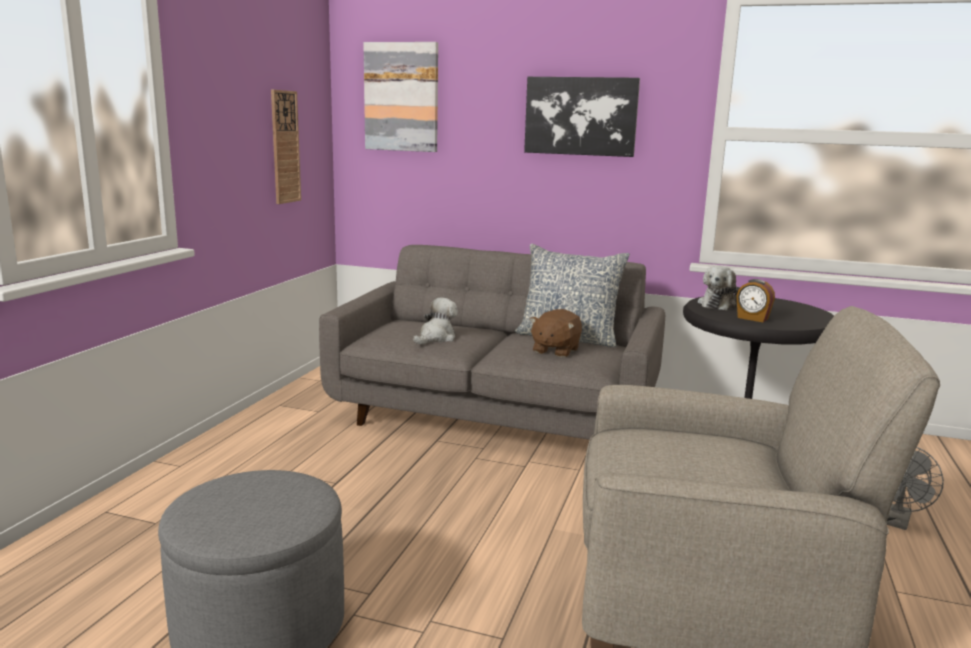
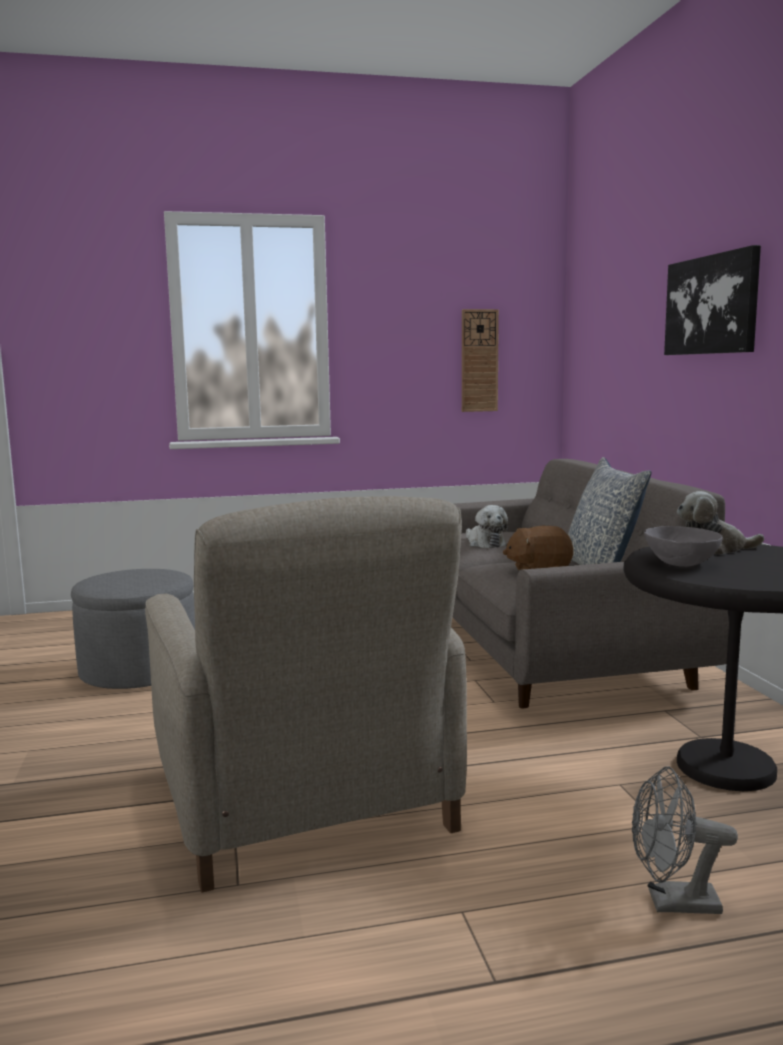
camera: 60 degrees right, 5 degrees down
(401, 97) = (598, 305): picture -> none
(436, 338) = (484, 543): plush toy -> plush toy turned 60 degrees clockwise
(752, 318) = (681, 563): alarm clock -> grey bowl

